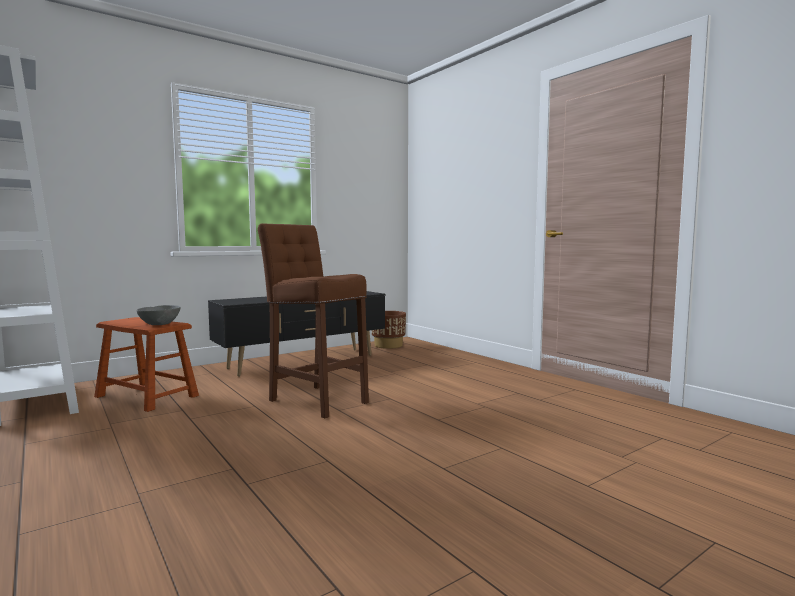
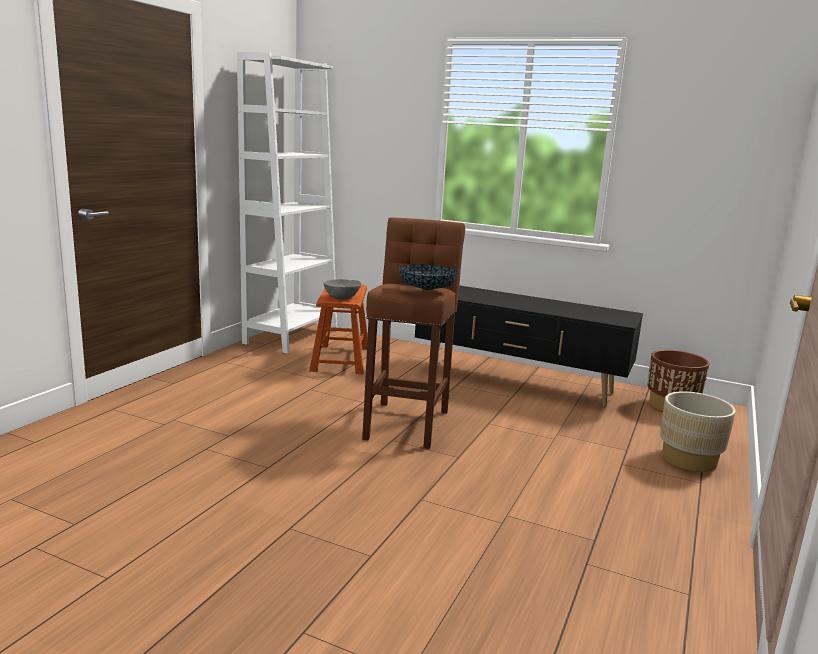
camera: 60 degrees right, 10 degrees up
(337, 274) = (426, 290): none -> bowl
(451, 358) = (688, 460): none -> beige planter

